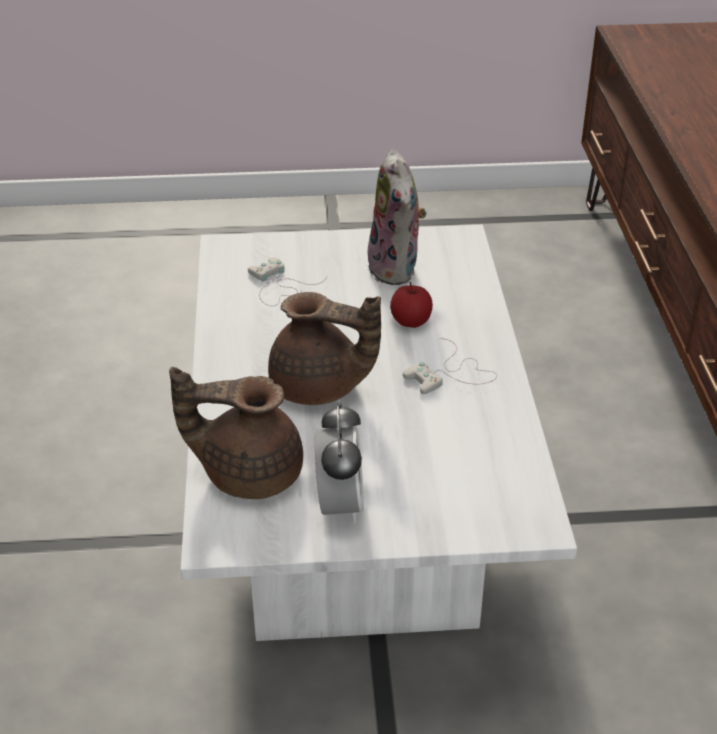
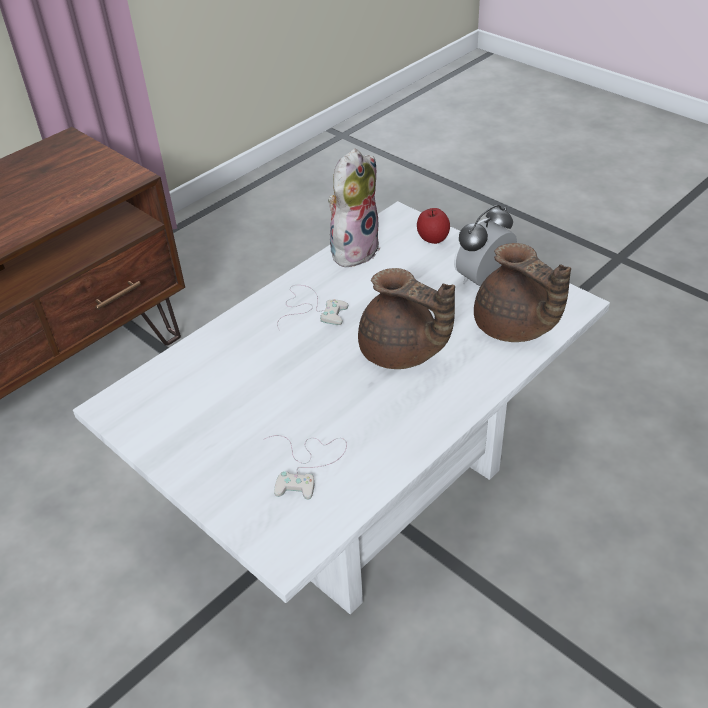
camera: 130 degrees left, 5 degrees up
(319, 388) = (401, 353): brown teapot -> brown teapot turned 150 degrees clockwise
(397, 269) = (203, 412): plush toy -> plush toy (353, 249)
(410, 321) = (270, 361): apple -> apple (433, 238)

